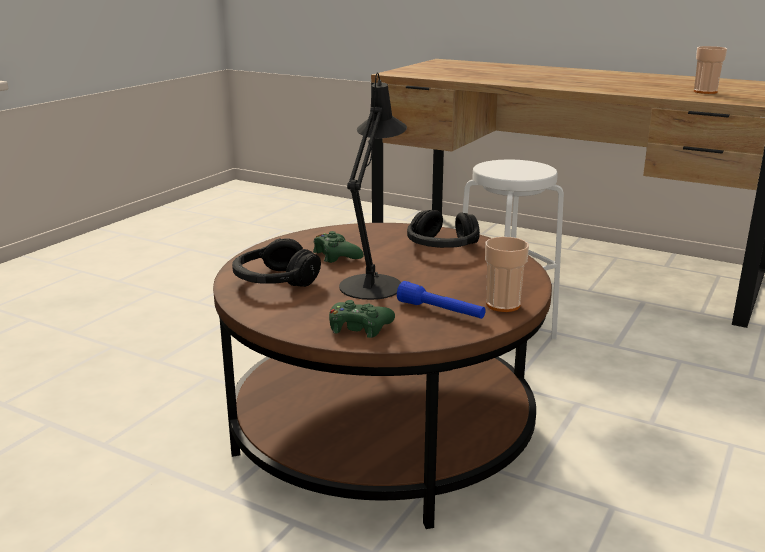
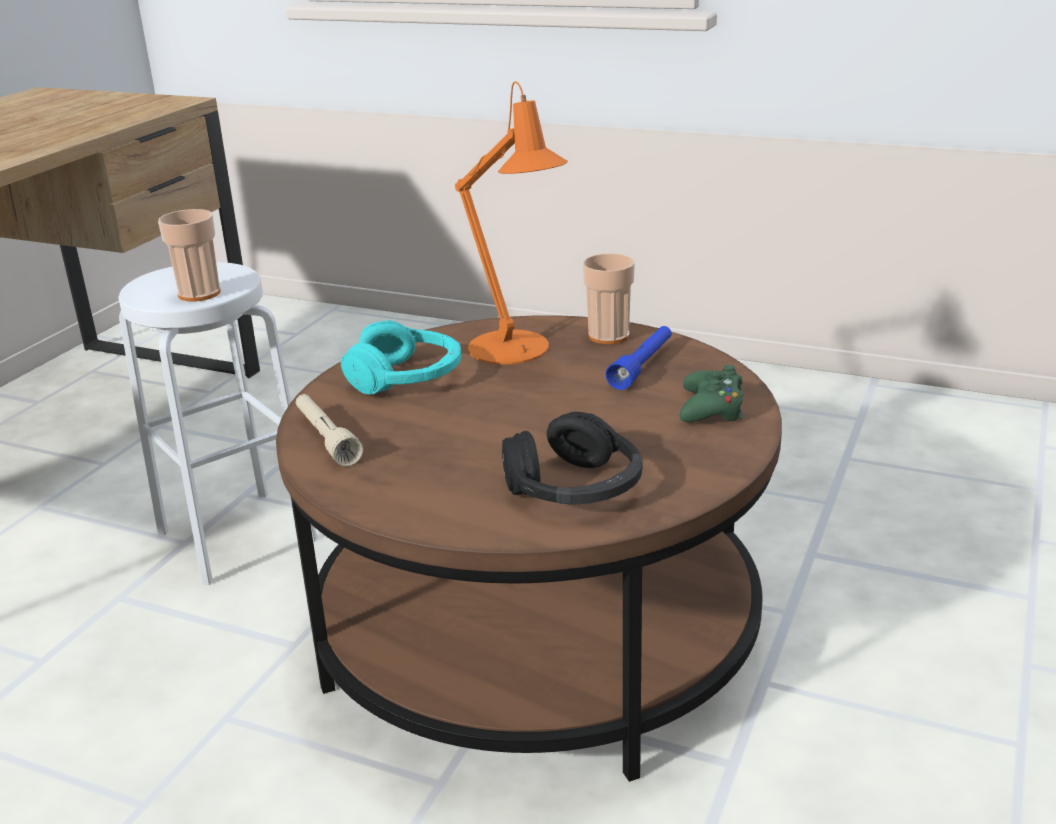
camera: 95 degrees left, 5 degrees up
(336, 255) = (451, 452): green game controller -> none
(367, 231) = (326, 439): none -> beige flashlight
(373, 283) = (562, 412): black table lamp -> none
(442, 246) = (407, 377): black headphones -> turquoise headphones
(478, 275) = (515, 351): none -> orange table lamp
(705, 92) = (71, 117): cup -> cup (199, 293)

